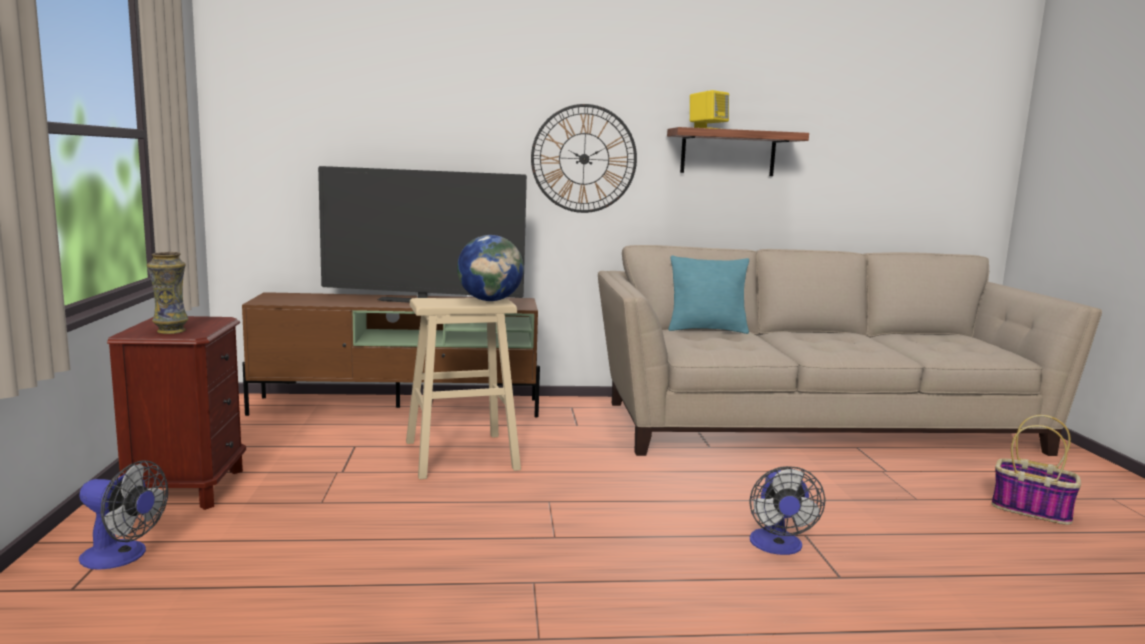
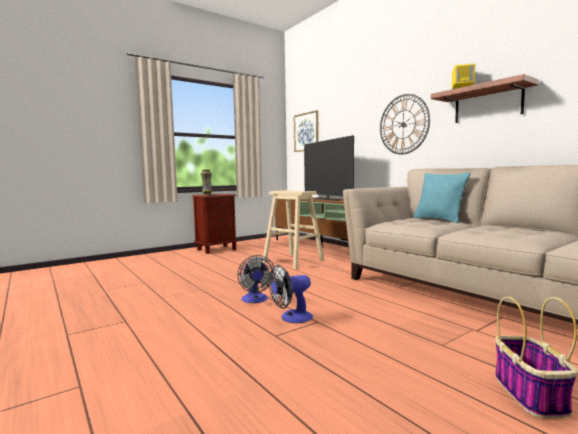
camera: 60 degrees right, 5 degrees down
(122, 557) = (170, 256): fan -> fan (255, 300)
(294, 130) = (306, 132): none -> picture
(490, 300) = (301, 191): globe -> none

